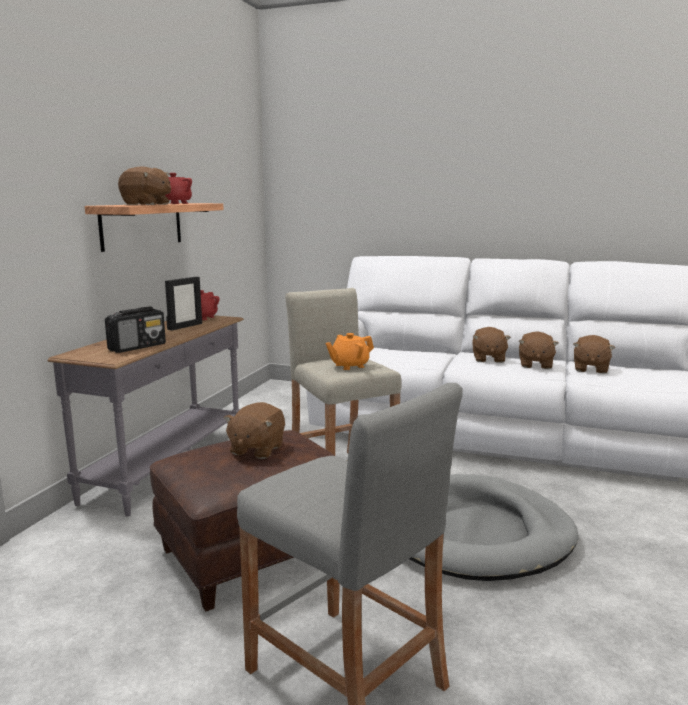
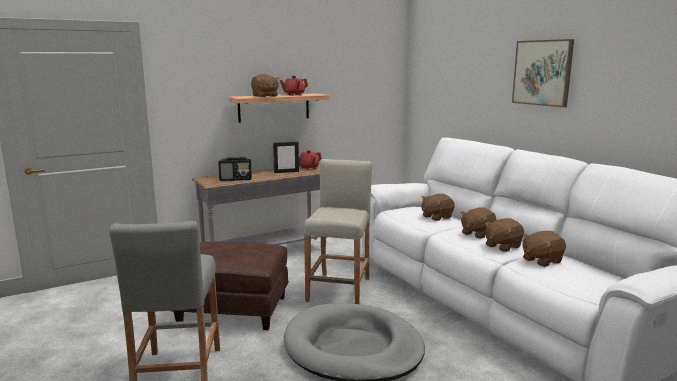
camera: 40 degrees right, 0 degrees up
(256, 449) = (235, 248): brown plush toy -> brown plush toy (436, 217)
(349, 366) = (334, 214): orange teapot -> none
(487, 169) = (542, 73): none -> picture

